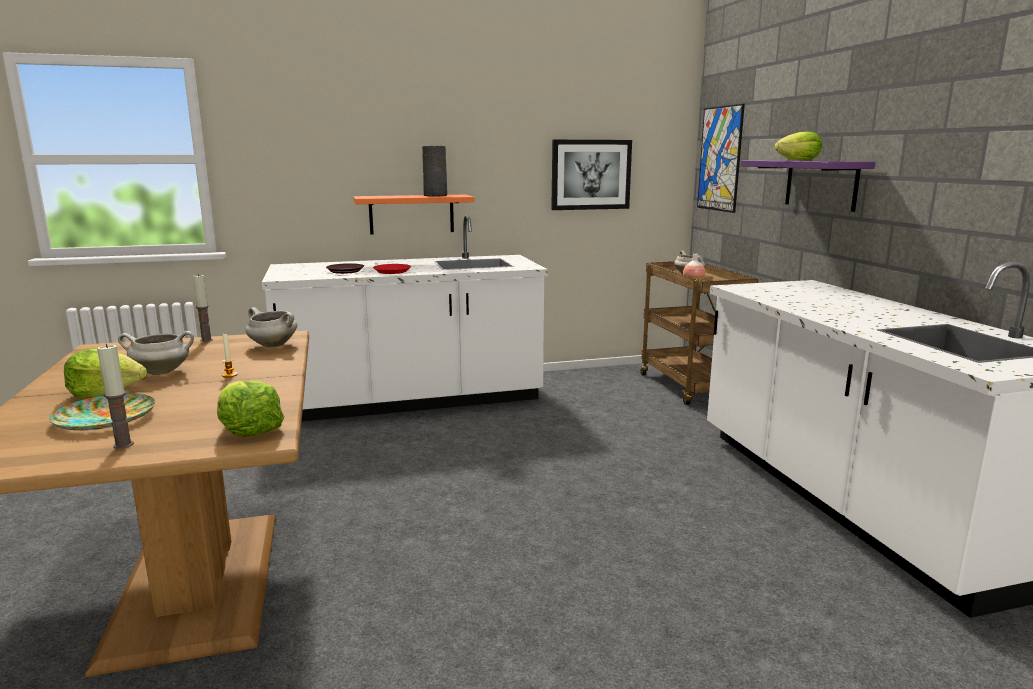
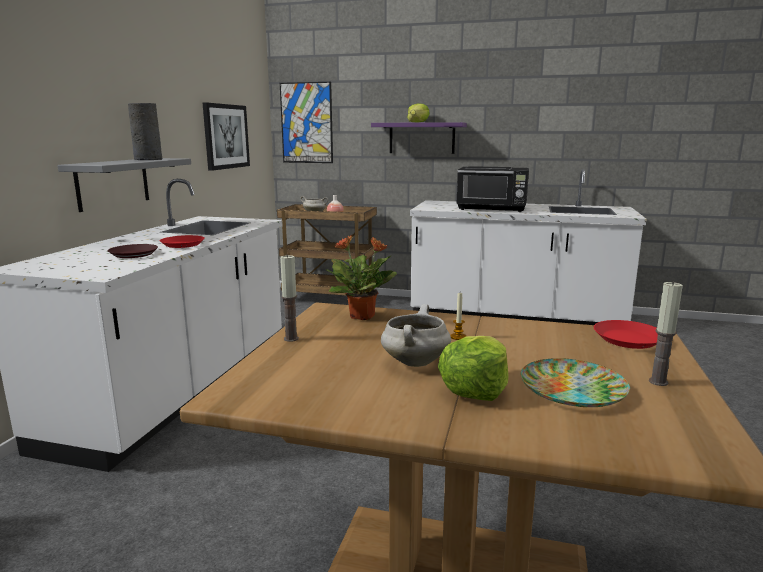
camera: 60 degrees left, 0 degrees up
(249, 429) = (629, 339): lettuce -> red plate
(272, 345) = (363, 316): white cooking pot -> potted plant
(411, 214) = (113, 183): orange shelf -> grey shelf
(817, 306) = (492, 209): none -> black microwave

